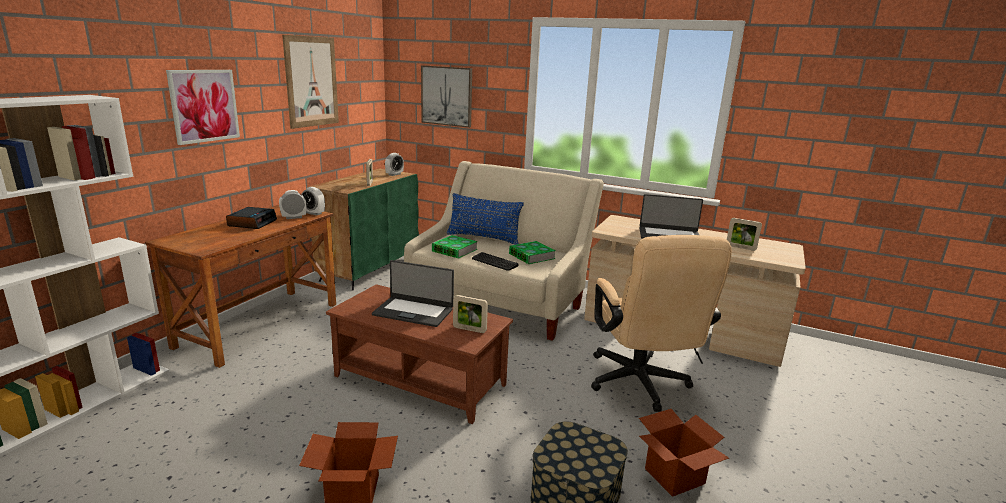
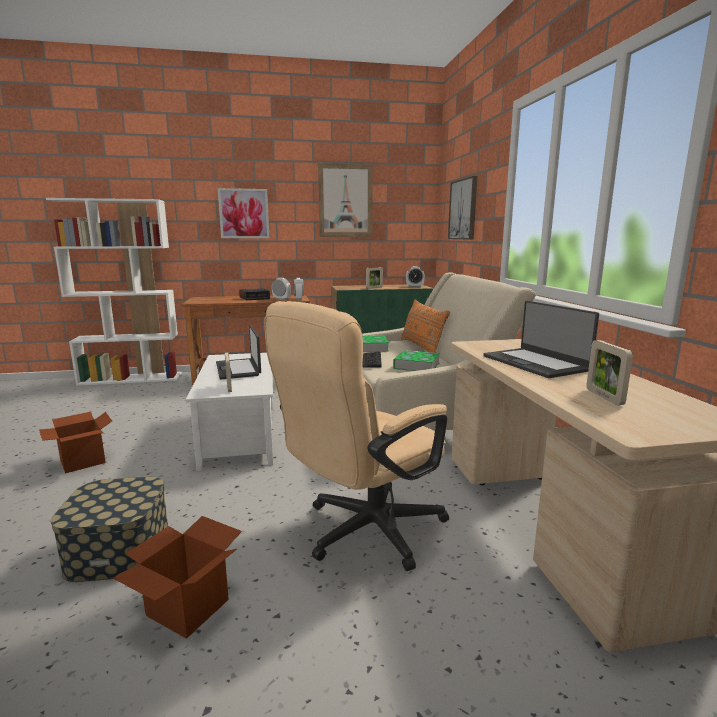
camera: 55 degrees right, 5 degrees down
(421, 380) = (241, 434): brown coffee table -> white coffee table
(483, 238) = (421, 347): blue pillow -> orange pillow

